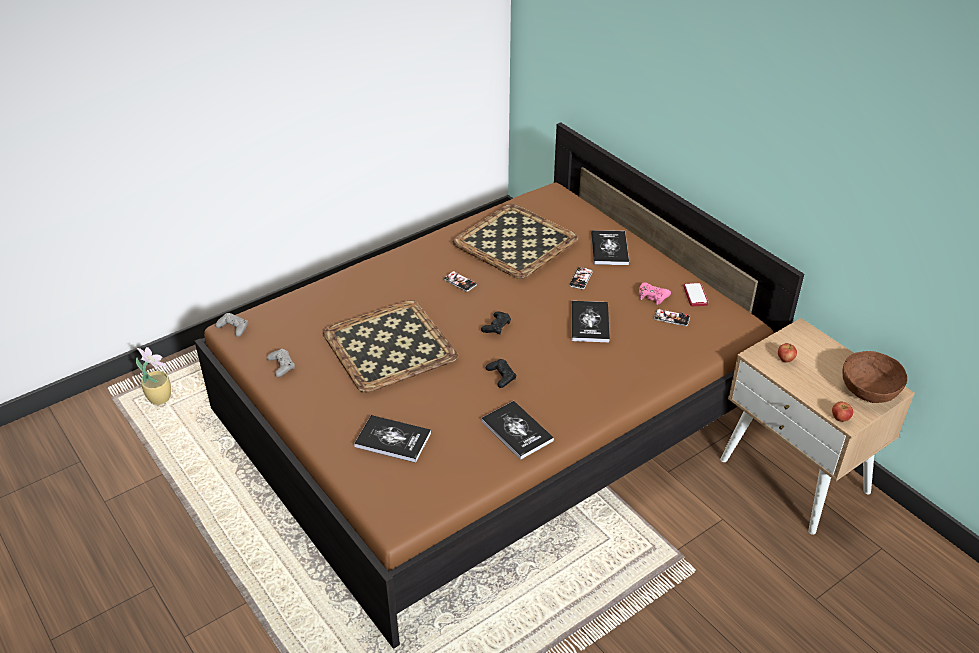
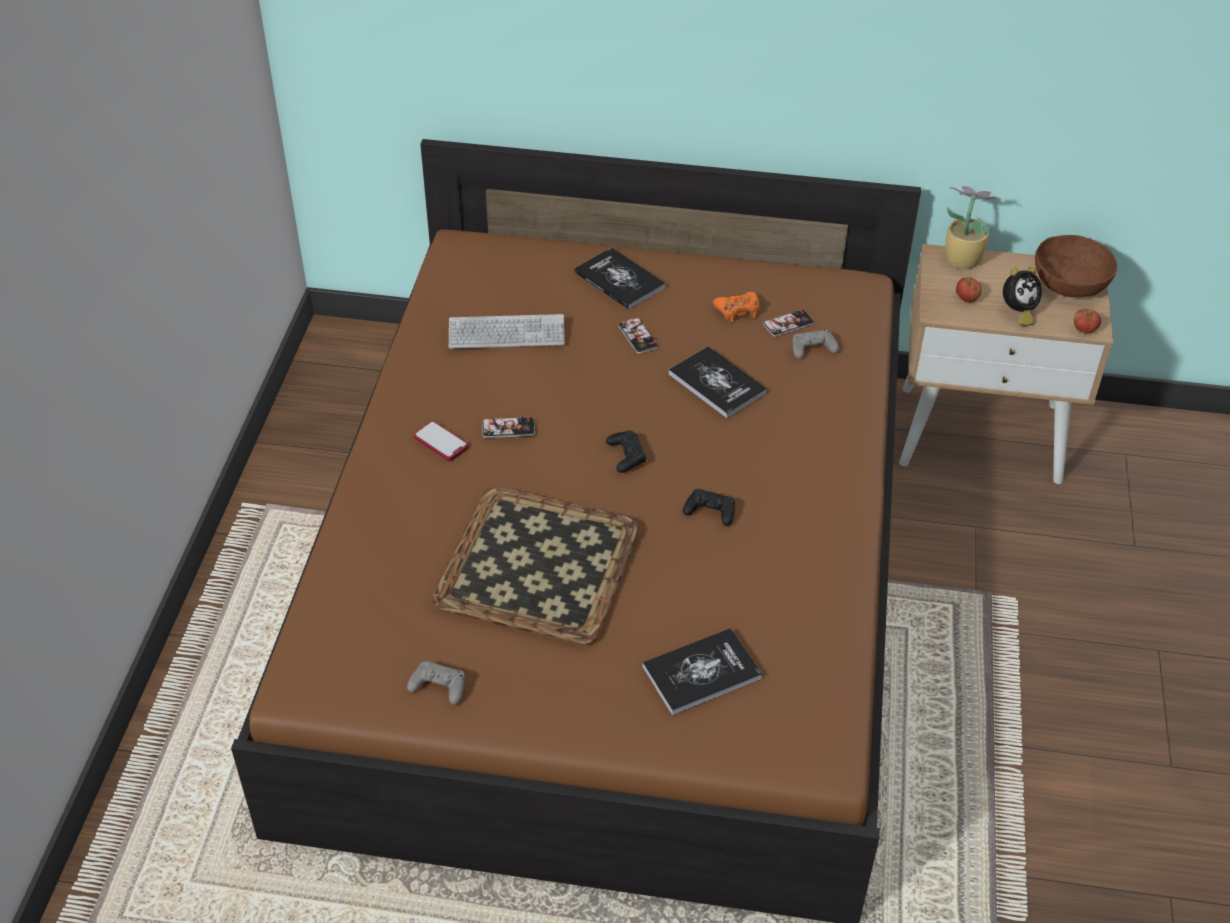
camera: 45 degrees left, 5 degrees up
(160, 397) = (158, 882): potted plant -> potted plant (960, 259)
(233, 327) = (298, 685): grey game controller -> grey game controller (813, 348)
(517, 241) = (506, 333): tray -> keyboard
(517, 431) = (810, 562): book -> none
(652, 296) = (738, 311): pink game controller -> orange game controller
(695, 295) = (777, 282): phone -> phone (441, 442)
(807, 384) = (1017, 313): none -> alarm clock

